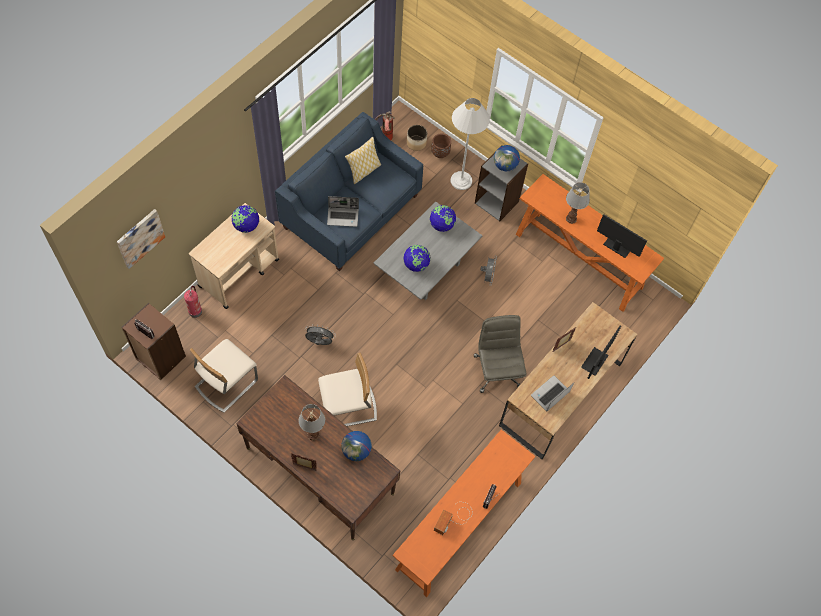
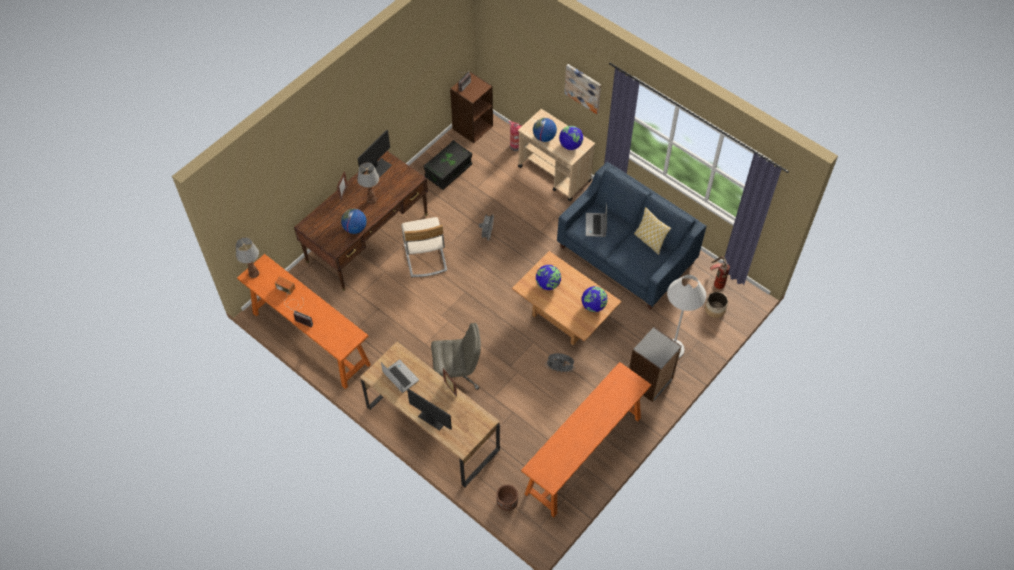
camera: 95 degrees right, 5 degrees down
(140, 238) = (515, 41): picture -> picture (583, 88)
(226, 383) = (448, 171): beige chair -> black storage box
(426, 270) = (564, 316): grey coffee table -> brown coffee table
(440, 153) = (705, 331): brown planter -> brown planter (507, 503)
(505, 165) = (655, 348): globe -> globe (544, 137)
(570, 218) = (596, 407): table lamp -> table lamp (253, 273)
(617, 246) = (565, 449): monitor -> monitor (378, 168)

